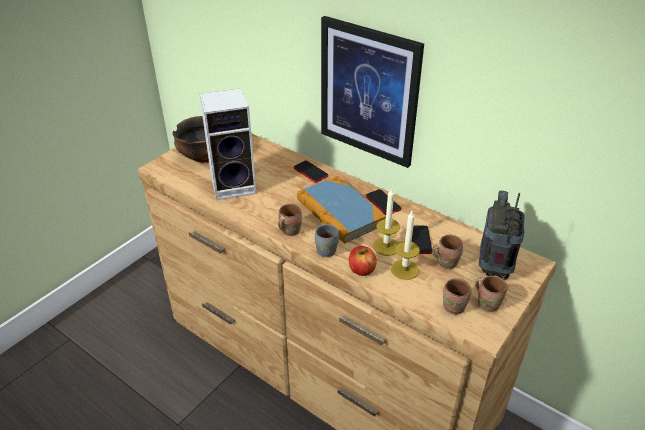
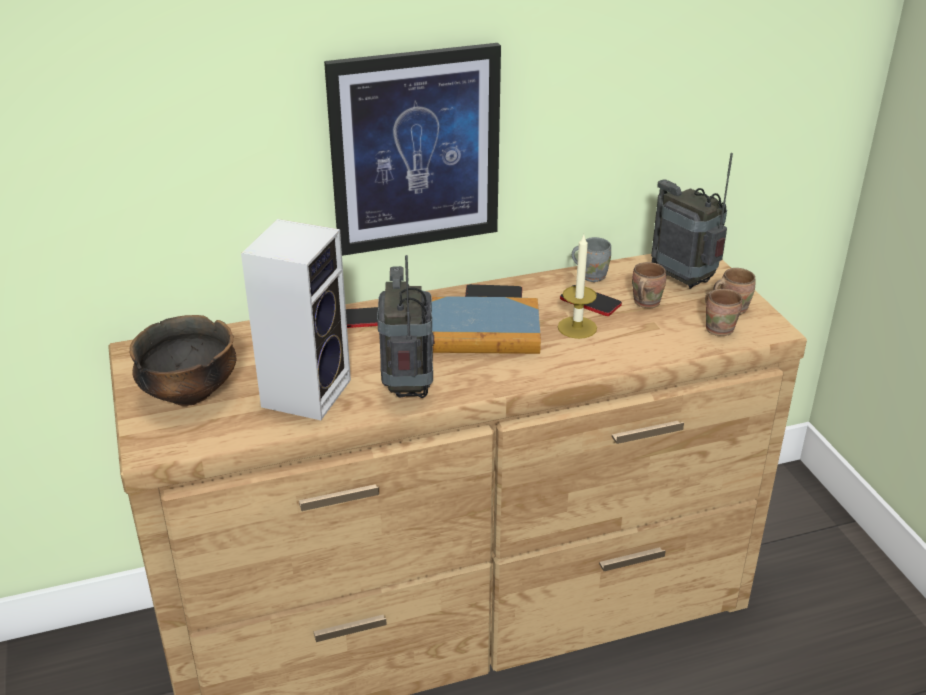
camera: 55 degrees left, 5 degrees down
(267, 213) = (408, 387): none -> radio
(289, 231) = (467, 384): brown mug -> none
(326, 250) = (539, 371): grey mug -> grey mug (591, 275)
(361, 270) = (601, 361): apple -> none
(404, 269) = (630, 333): candle -> none

